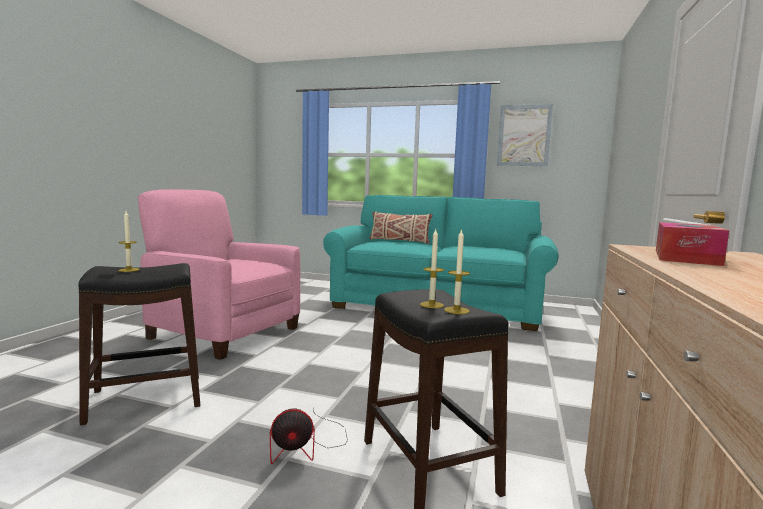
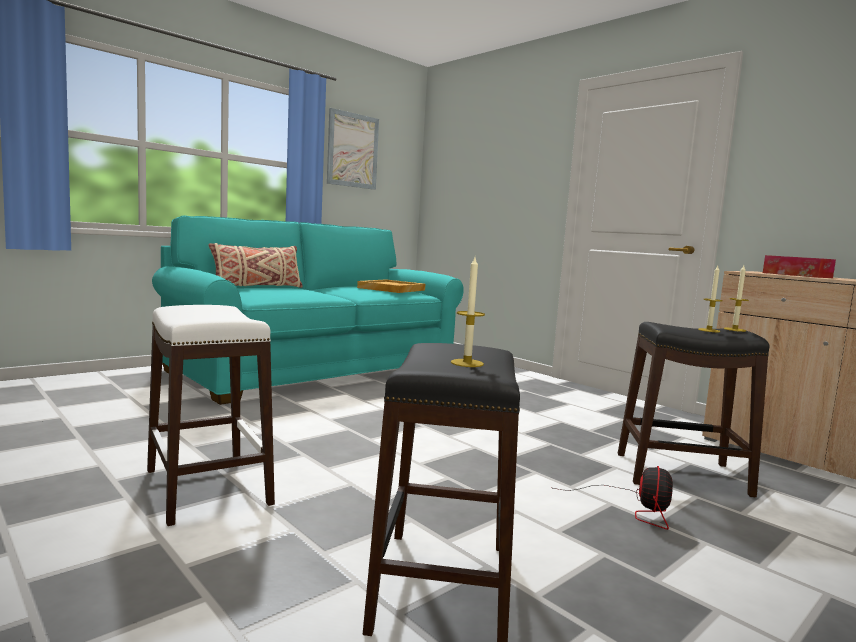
camera: 60 degrees left, 0 degrees up
(223, 332) = (206, 487): pink armchair -> white stool
(492, 250) = (391, 289): none -> beige tray

